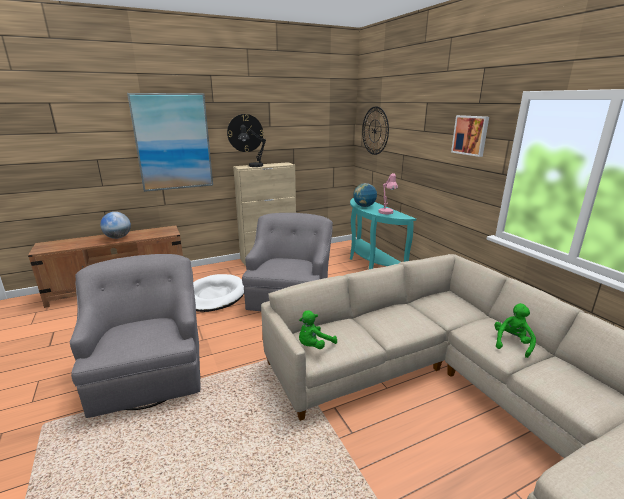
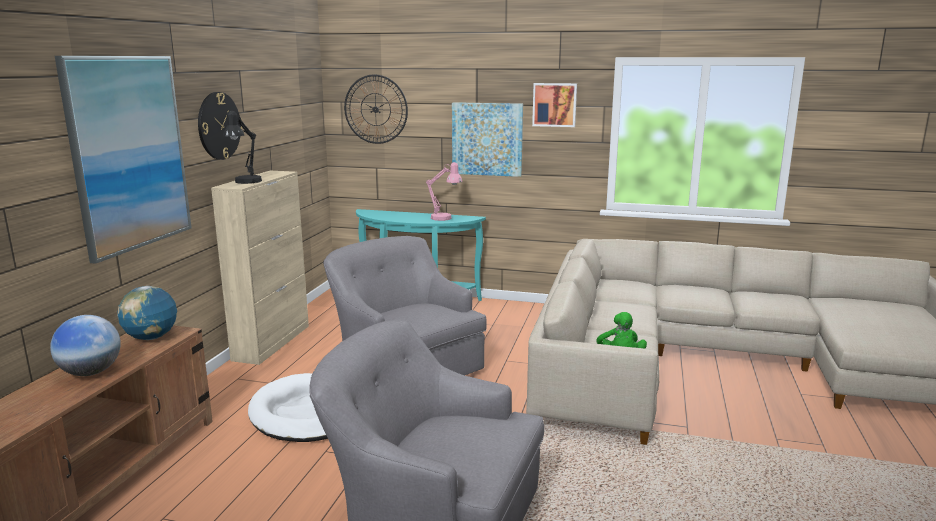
camera: 50 degrees left, 5 degrees down
(364, 206) = (400, 218): globe -> globe (151, 337)
(426, 159) = (487, 139): none -> picture
(512, 343) = (706, 294): green plush toy -> none

